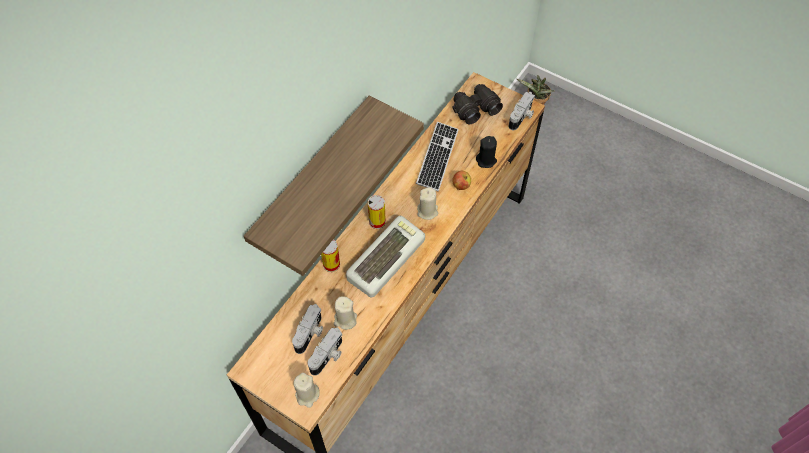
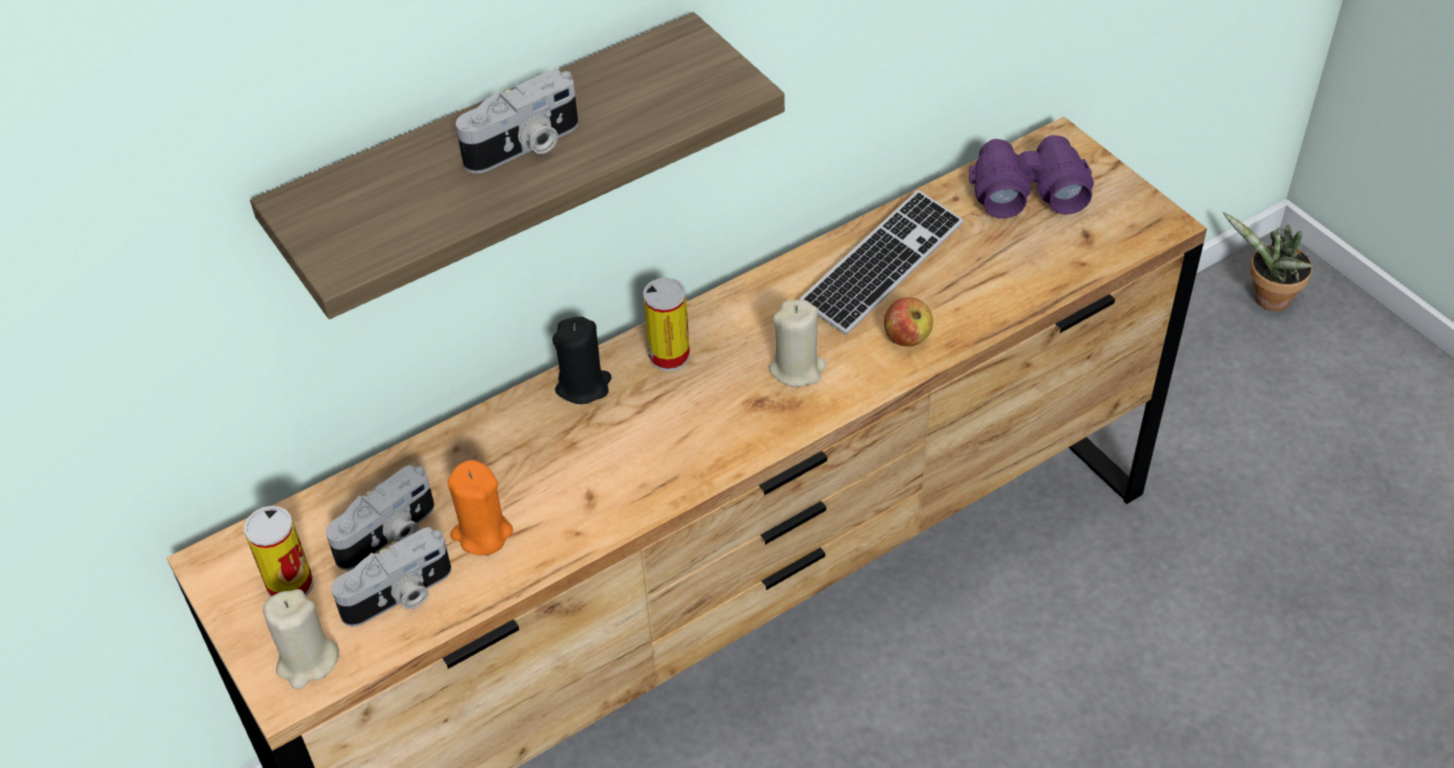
camera: 25 degrees right, 10 degrees down
(331, 264) = (518, 410): can -> can (290, 585)
(345, 319) = (482, 533): beige candle -> orange candle
(385, 258) = (645, 434): keyboard -> none
(475, 108) = (1027, 190): black binoculars -> purple binoculars
(486, 160) = (997, 303): black candle -> black candle (583, 386)
(521, 117) = (1133, 237): camera -> camera (525, 147)

